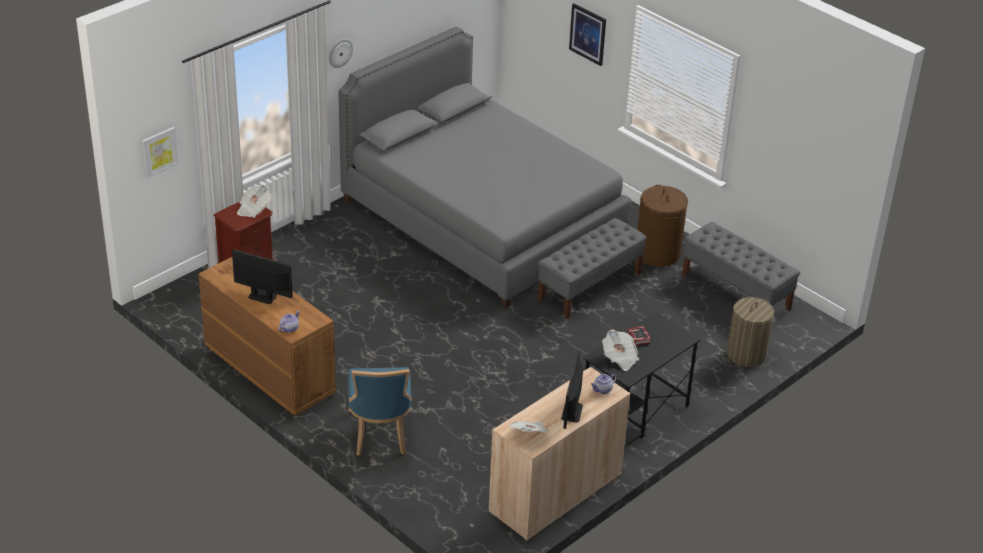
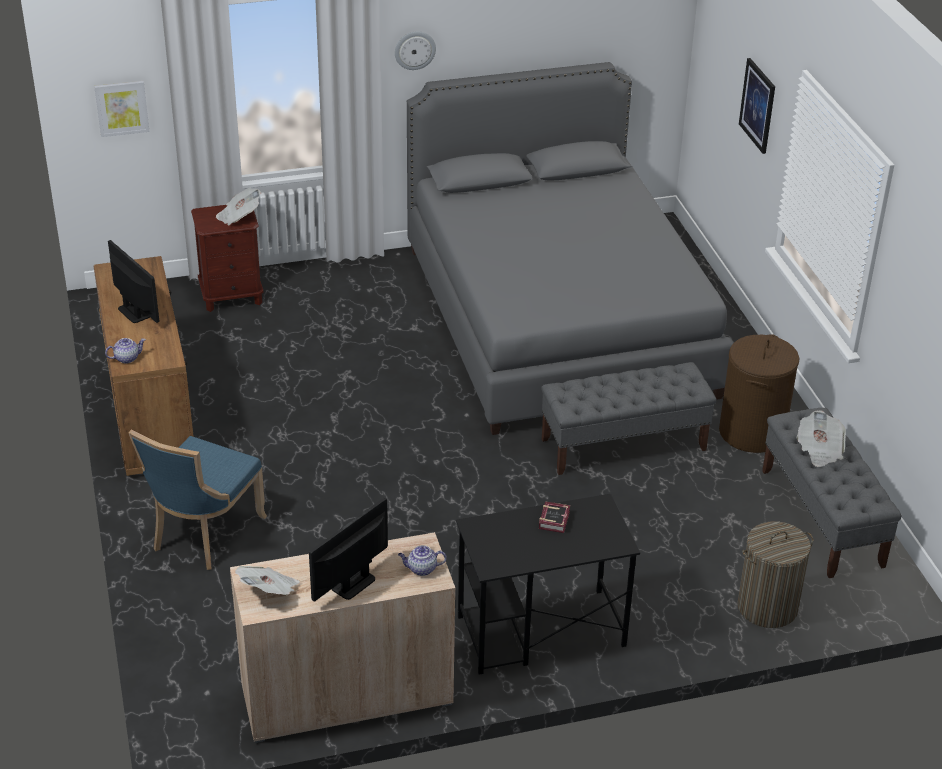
camera: 30 degrees right, 0 degrees up
(619, 358) = (503, 538): newspaper -> newspaper (819, 450)

